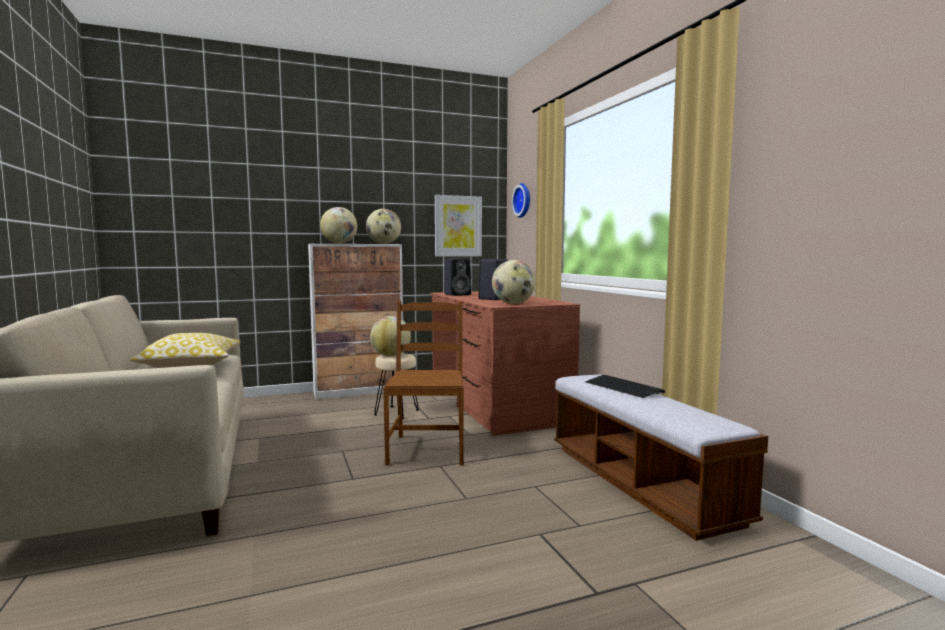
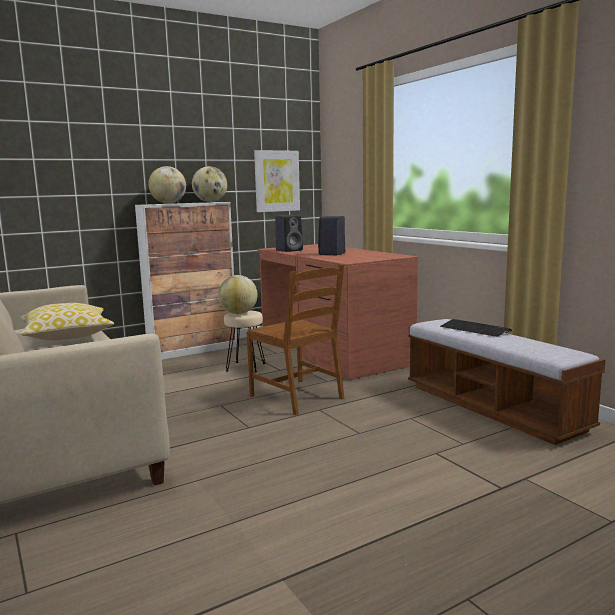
camera: 10 degrees left, 5 degrees up
(427, 449) = (298, 397): brown chair -> brown chair turned 150 degrees clockwise
(513, 303) = (359, 258): globe -> none
(523, 200) = (342, 155): wall clock -> none

